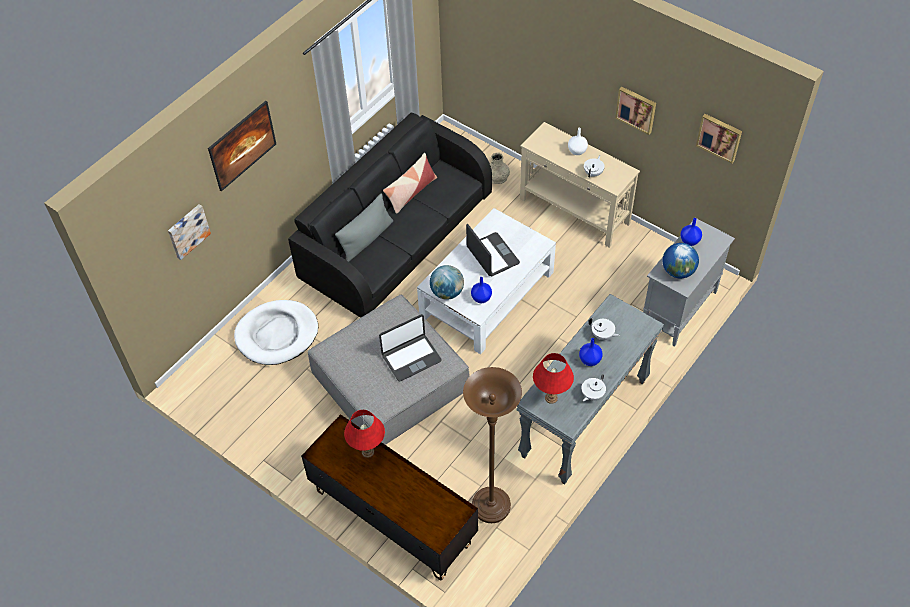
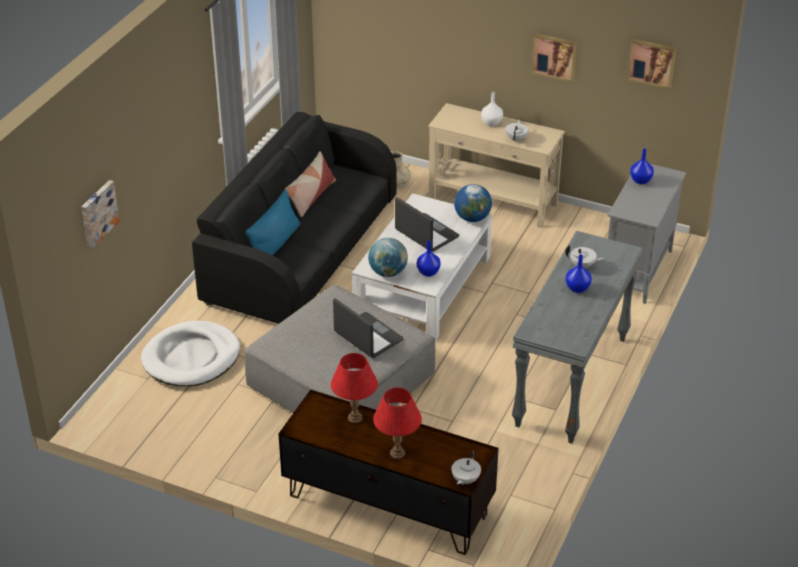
camera: 15 degrees left, 15 degrees down
(245, 156) = (149, 130): picture -> none
(367, 239) = (275, 244): grey pillow -> blue pillow
(411, 358) = (368, 337): laptop -> laptop turned 90 degrees counterclockwise
(491, 506) = (497, 476): brown floor lamp -> none
(551, 397) = (548, 325): red table lamp -> red table lamp (397, 453)
(592, 395) = (591, 317): white teapot -> white teapot (465, 480)
(678, 271) = (638, 207): globe -> globe (472, 218)

